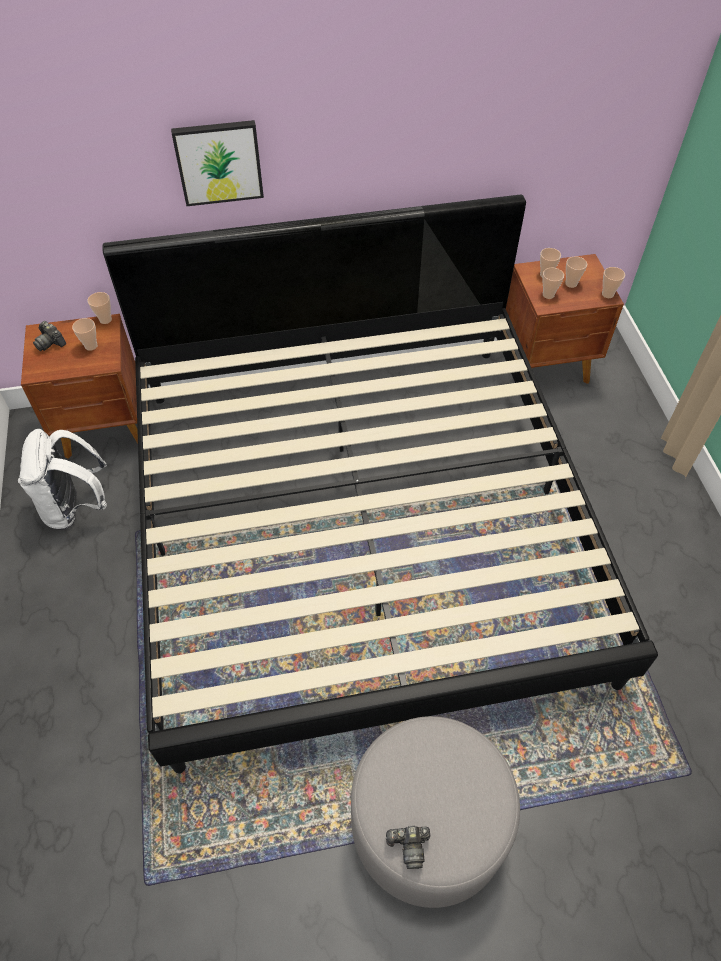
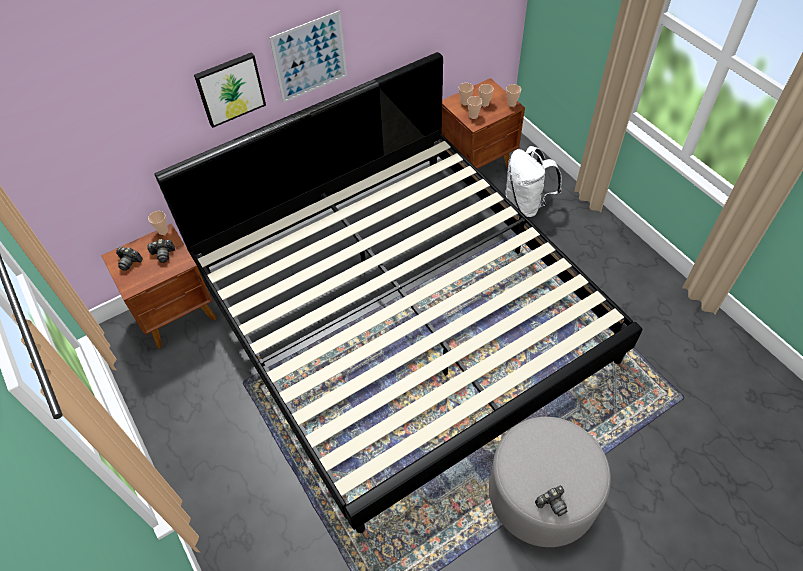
camera: 20 degrees left, 0 degrees up
(75, 507) = (186, 381): white backpack -> white backpack (527, 204)
(91, 346) = (163, 254): cup -> camera
(336, 151) = (310, 57): none -> picture

